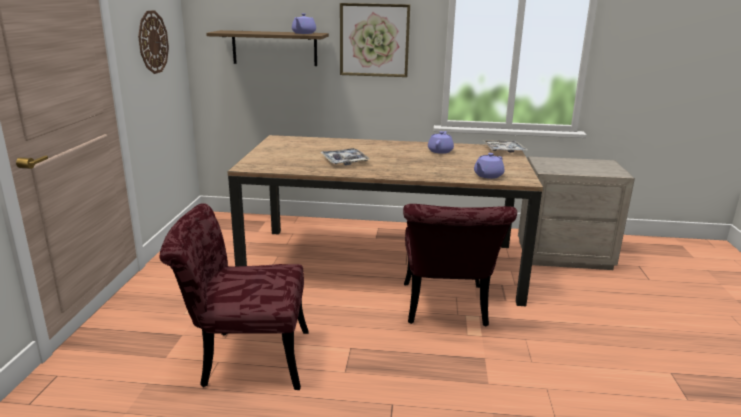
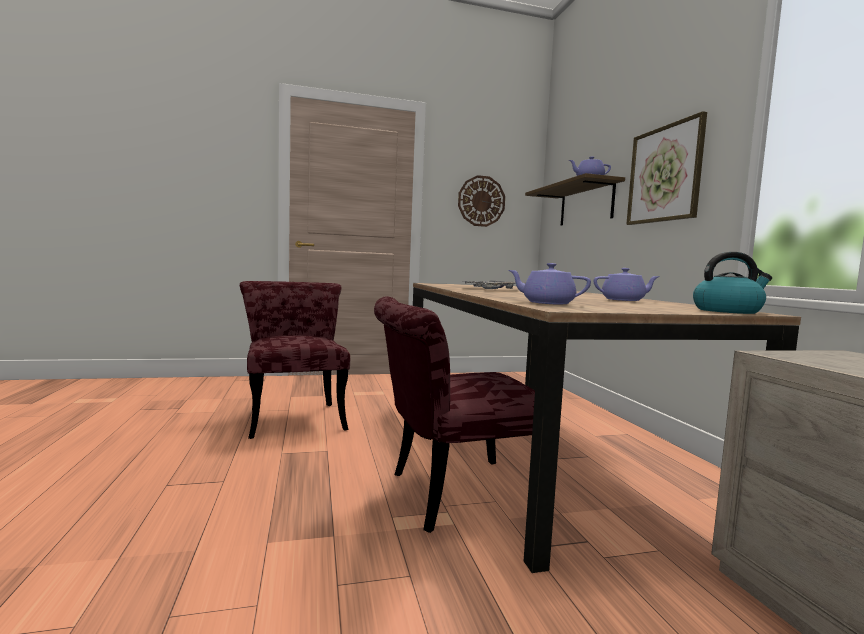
camera: 70 degrees right, 15 degrees down
(503, 150) = (728, 311): tray -> kettle

